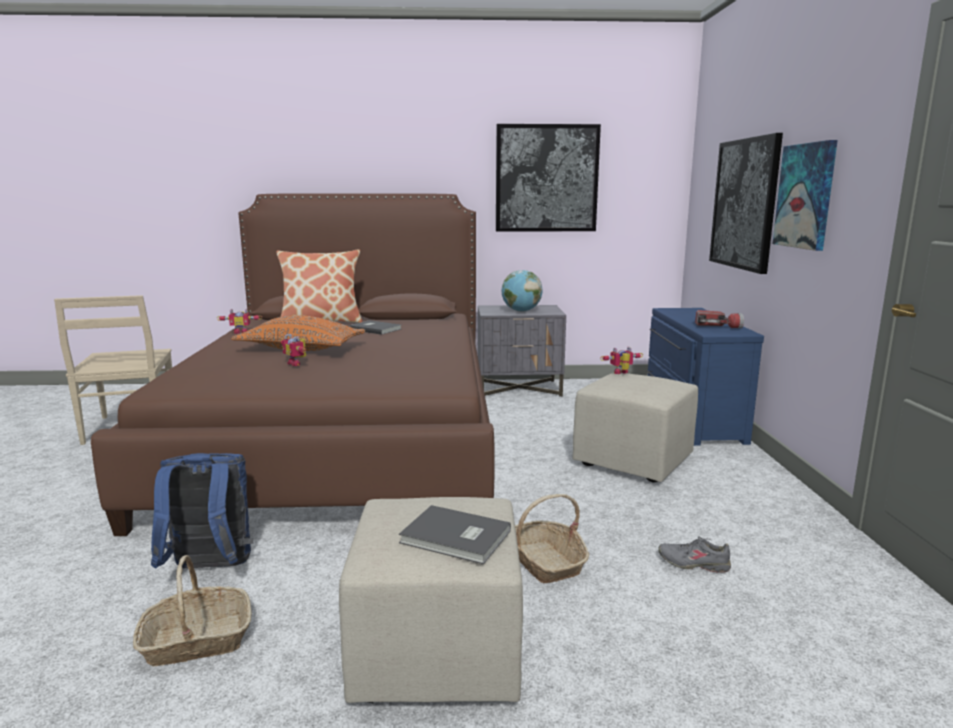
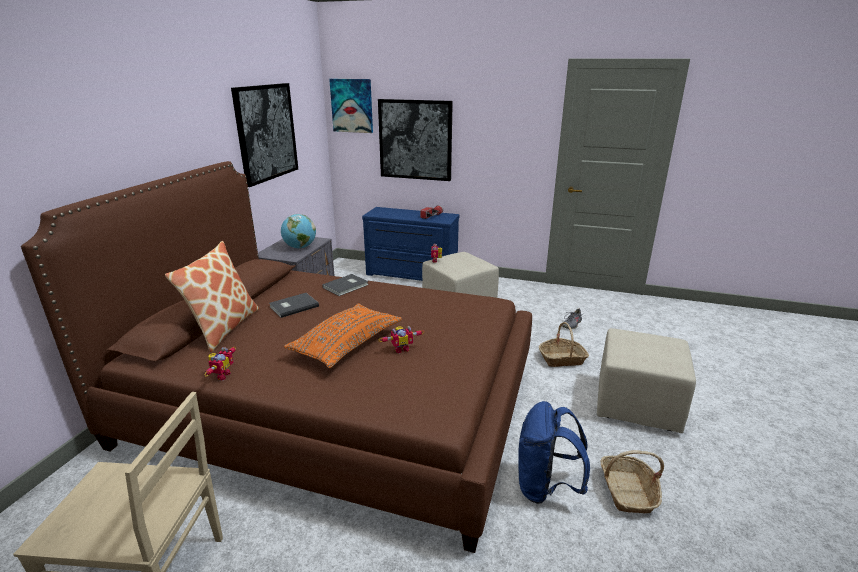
camera: 70 degrees left, 10 degrees up
(456, 538) = (661, 344): grey book -> grey book (347, 286)
(805, 196) = (483, 138): picture -> picture (352, 105)

